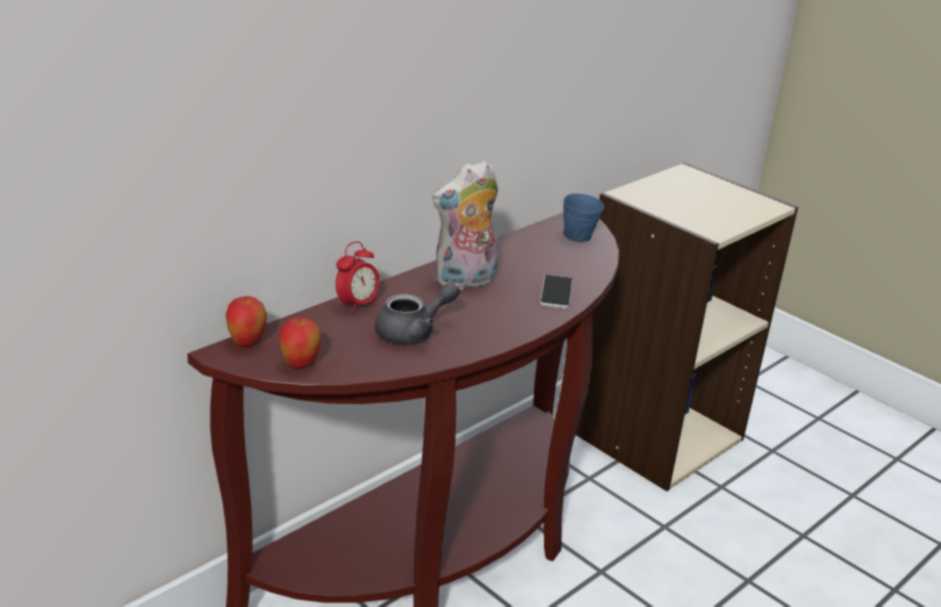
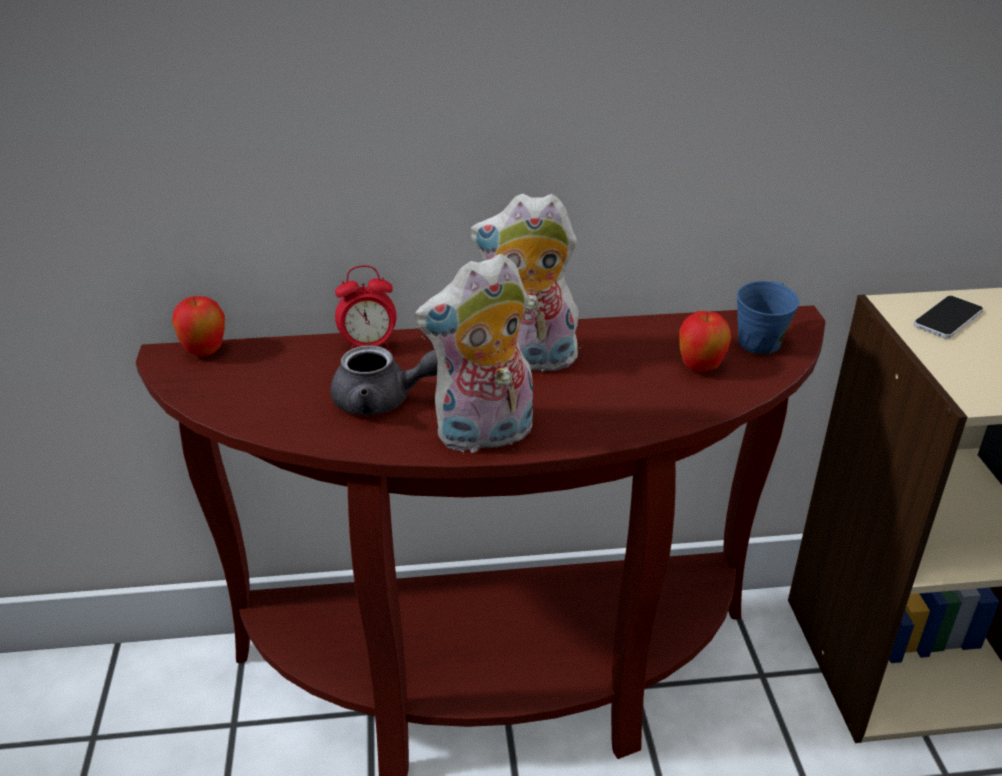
camera: 40 degrees right, 5 degrees up
(300, 364) = (217, 395): apple -> apple (700, 368)
(499, 331) = (484, 436): none -> plush toy
(556, 293) = (627, 410): phone -> phone (948, 318)

